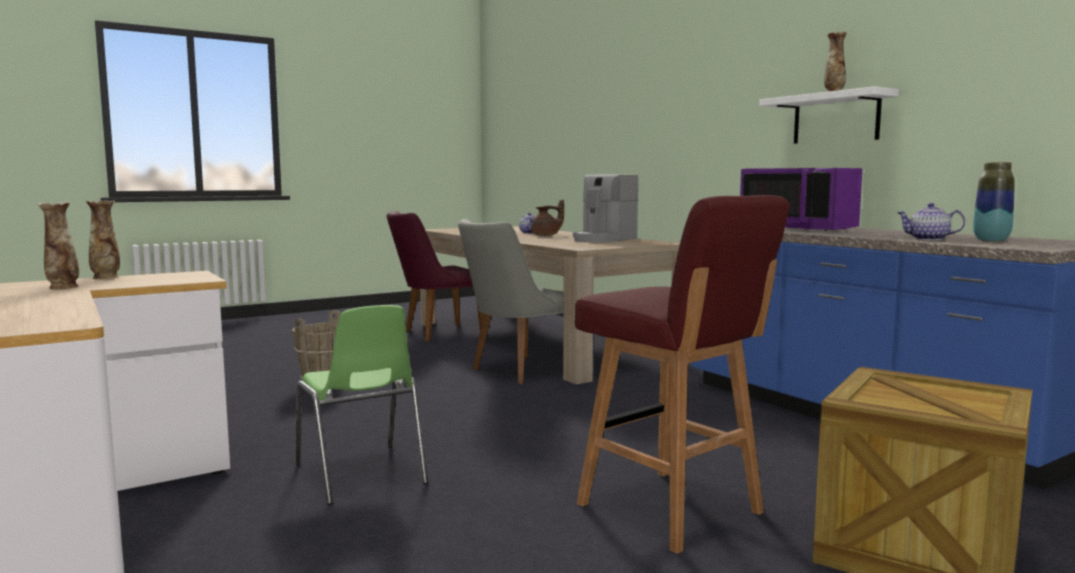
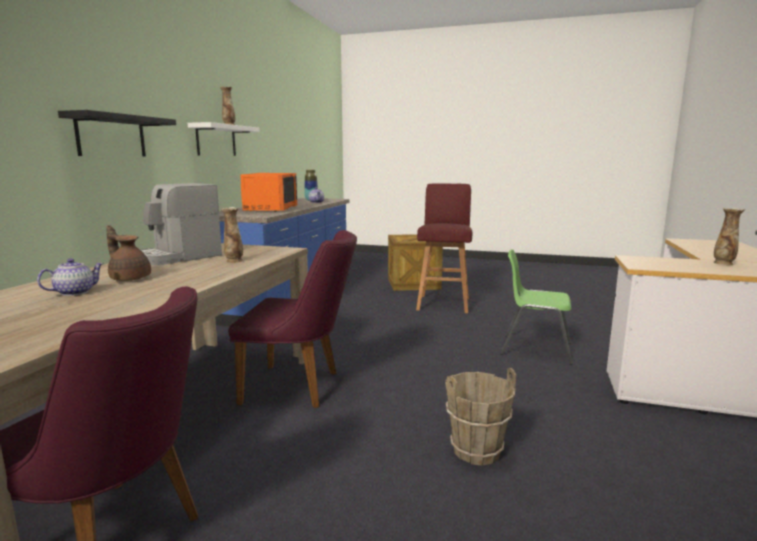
camera: 130 degrees left, 5 degrees up
(106, 278) = (707, 270): vase -> vase (234, 261)
(360, 474) = (535, 349): green chair -> green chair turned 90 degrees counterclockwise
(516, 371) = (300, 387): grey chair -> purple chair
(603, 239) = (177, 257): coffee machine -> coffee machine turned 135 degrees clockwise
(691, 131) = (111, 136): none -> black shelf
(799, 229) = (270, 209): purple microwave -> orange microwave

